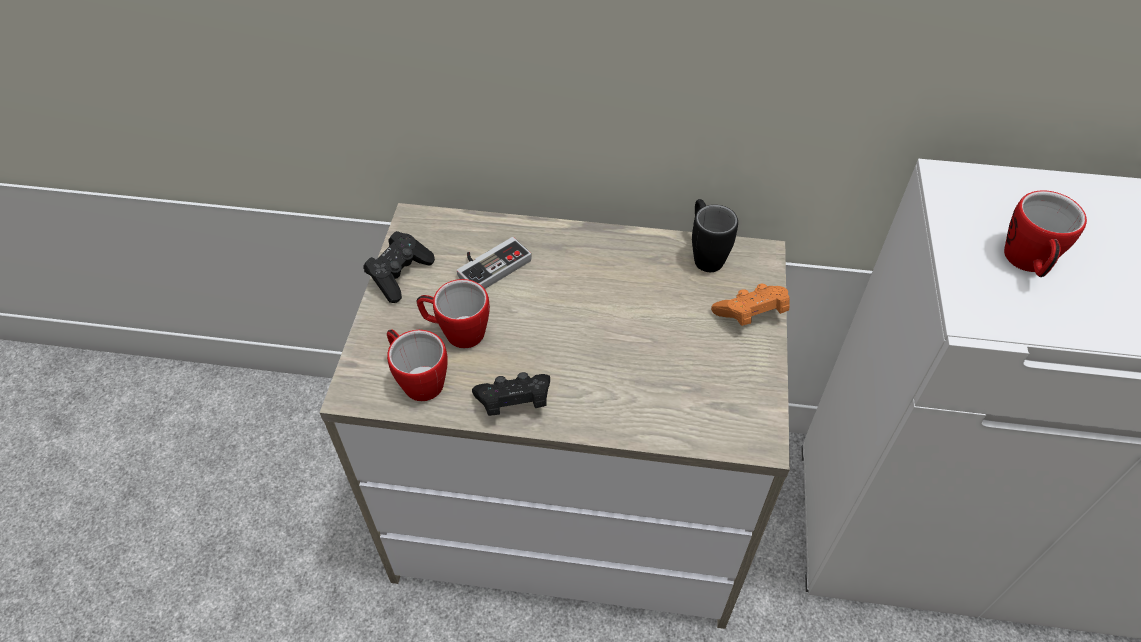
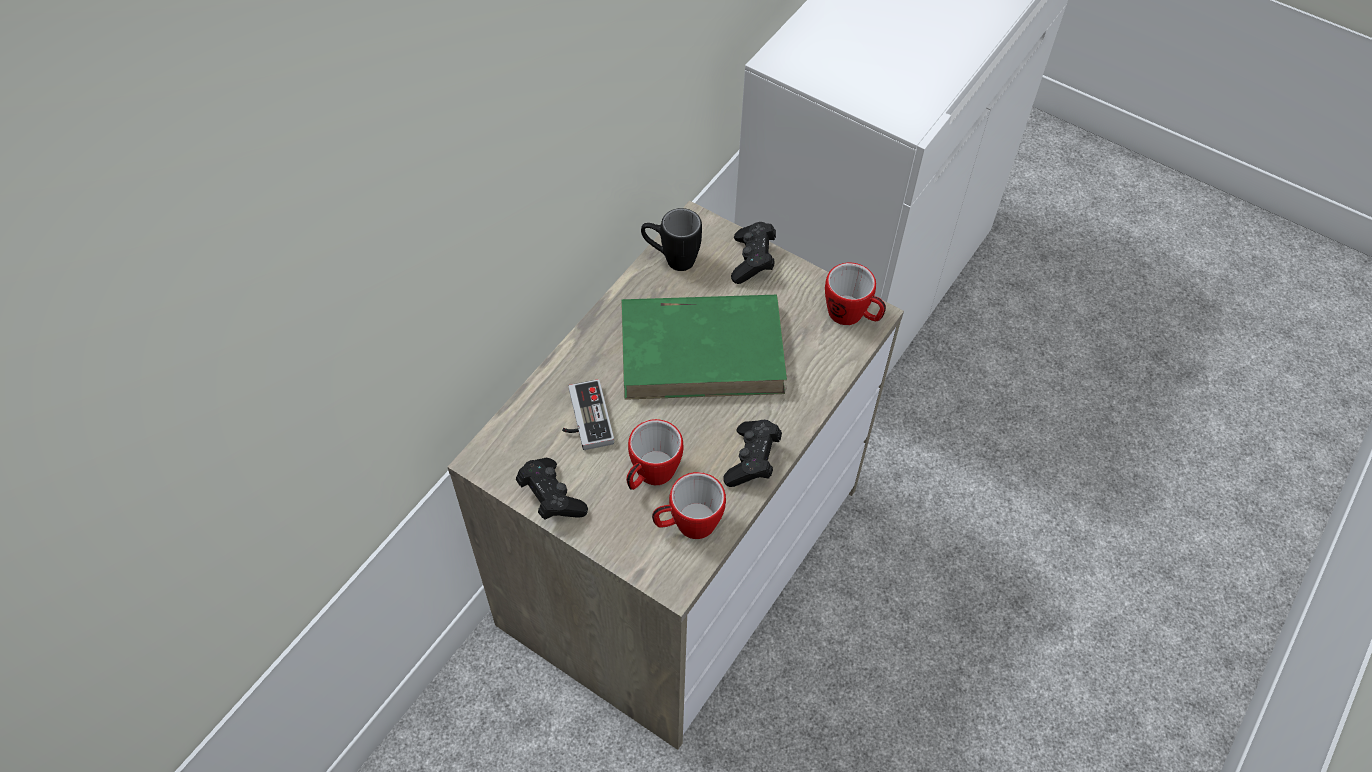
camera: 65 degrees left, 5 degrees up
(617, 317) = (703, 350): none -> green book
(751, 314) = (752, 261): orange game controller -> black game controller
(1027, 264) = (880, 70): mug -> mug (852, 316)

